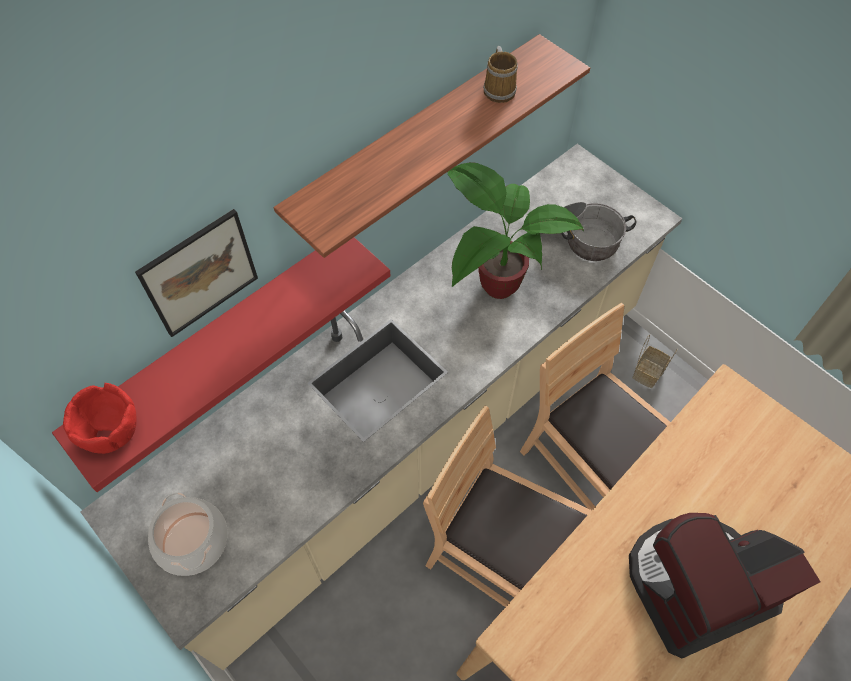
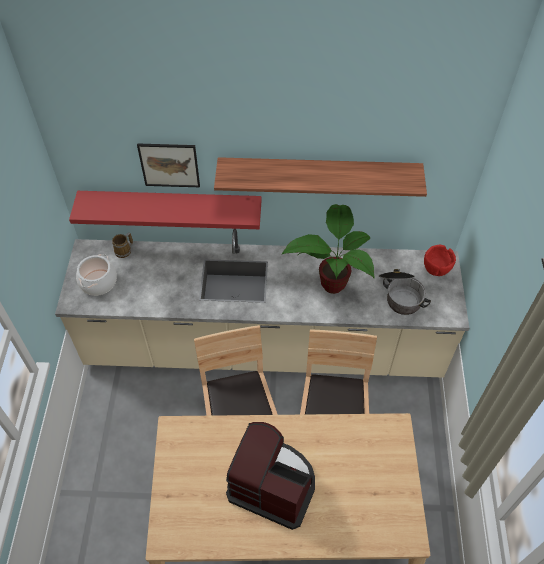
camera: 45 degrees right, 5 degrees down
(112, 432) = (94, 206): red bowl -> red bowl (436, 269)
(500, 89) = (369, 174): mug -> mug (124, 251)
(647, 372) = (416, 418): basket -> none

